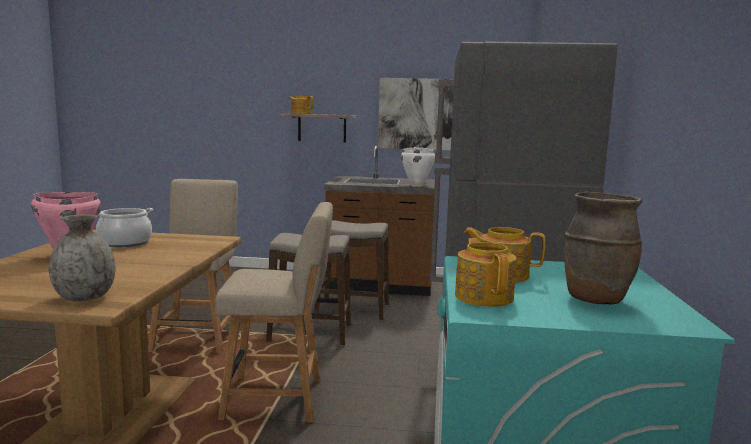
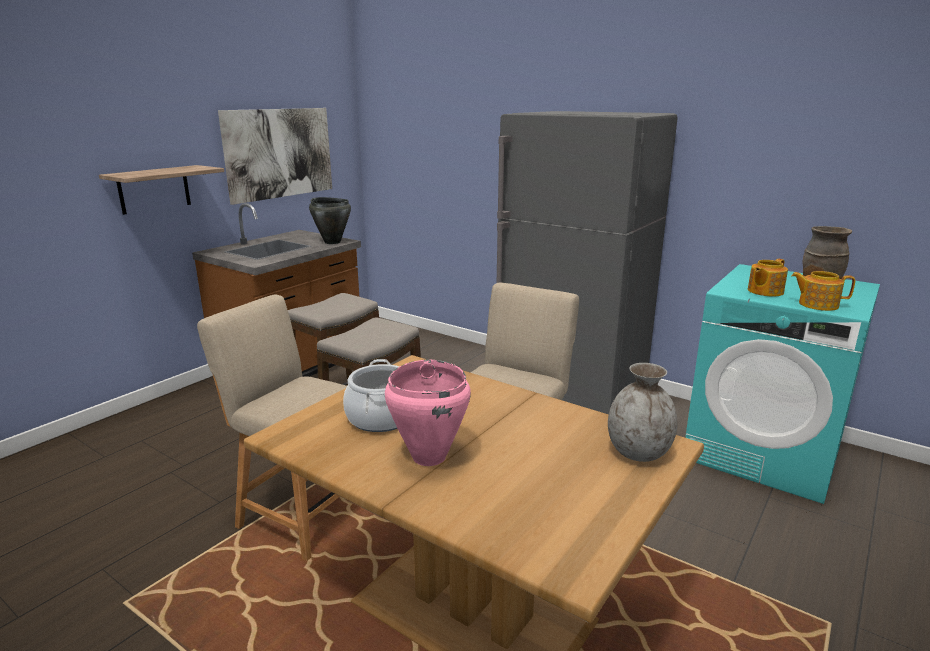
camera: 60 degrees left, 10 degrees up
(300, 113) = (140, 173): teapot -> none
(417, 185) = (332, 242): white cooking pot -> black cooking pot

